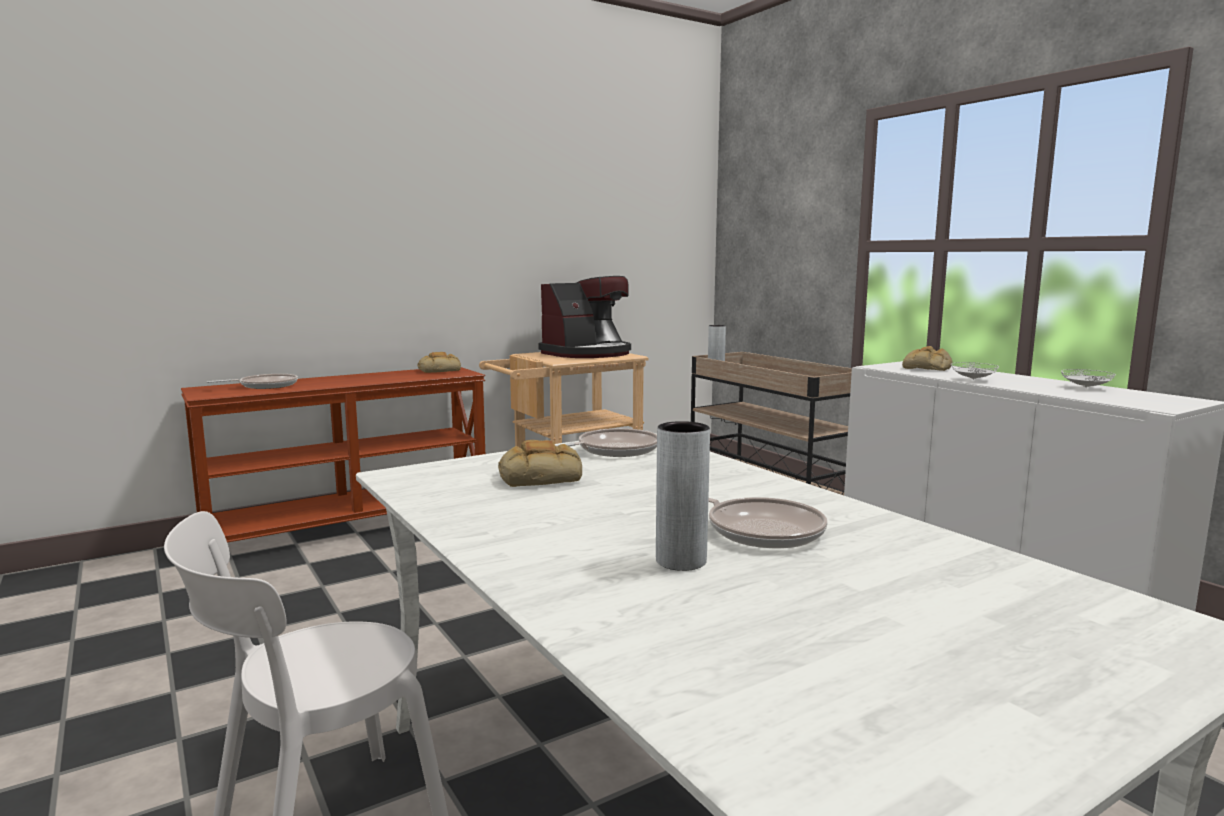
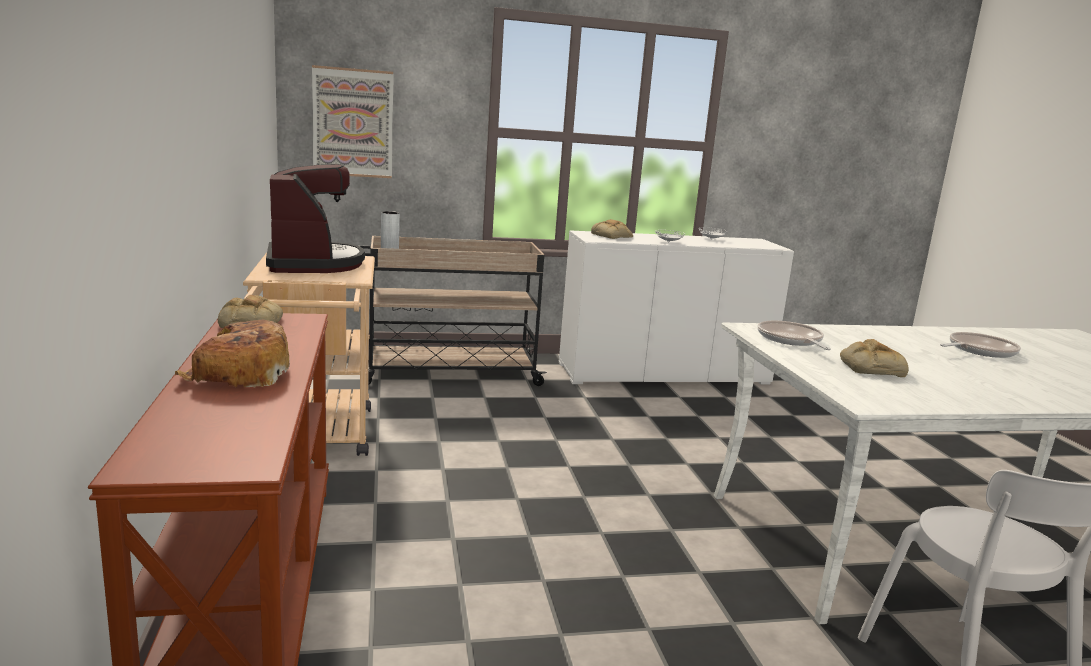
camera: 70 degrees left, 5 degrees up
(265, 386) = (214, 419): frying pan -> none
(337, 380) = (238, 374): none -> bread
(681, 561) = (1039, 371): grey vase -> none
(757, 248) = (353, 123): none -> picture

